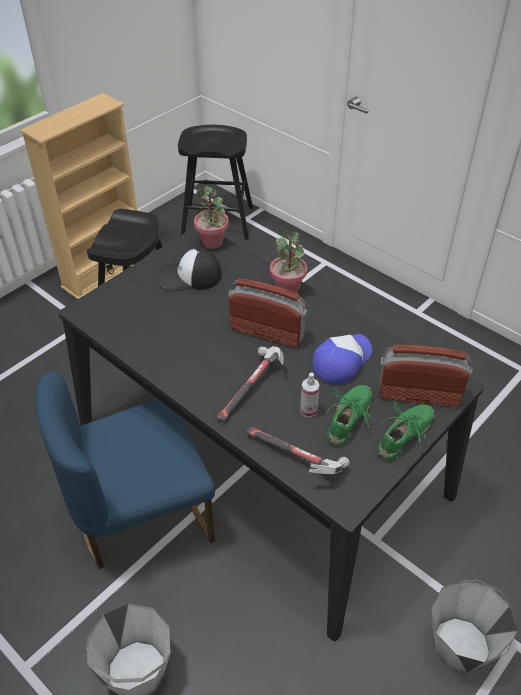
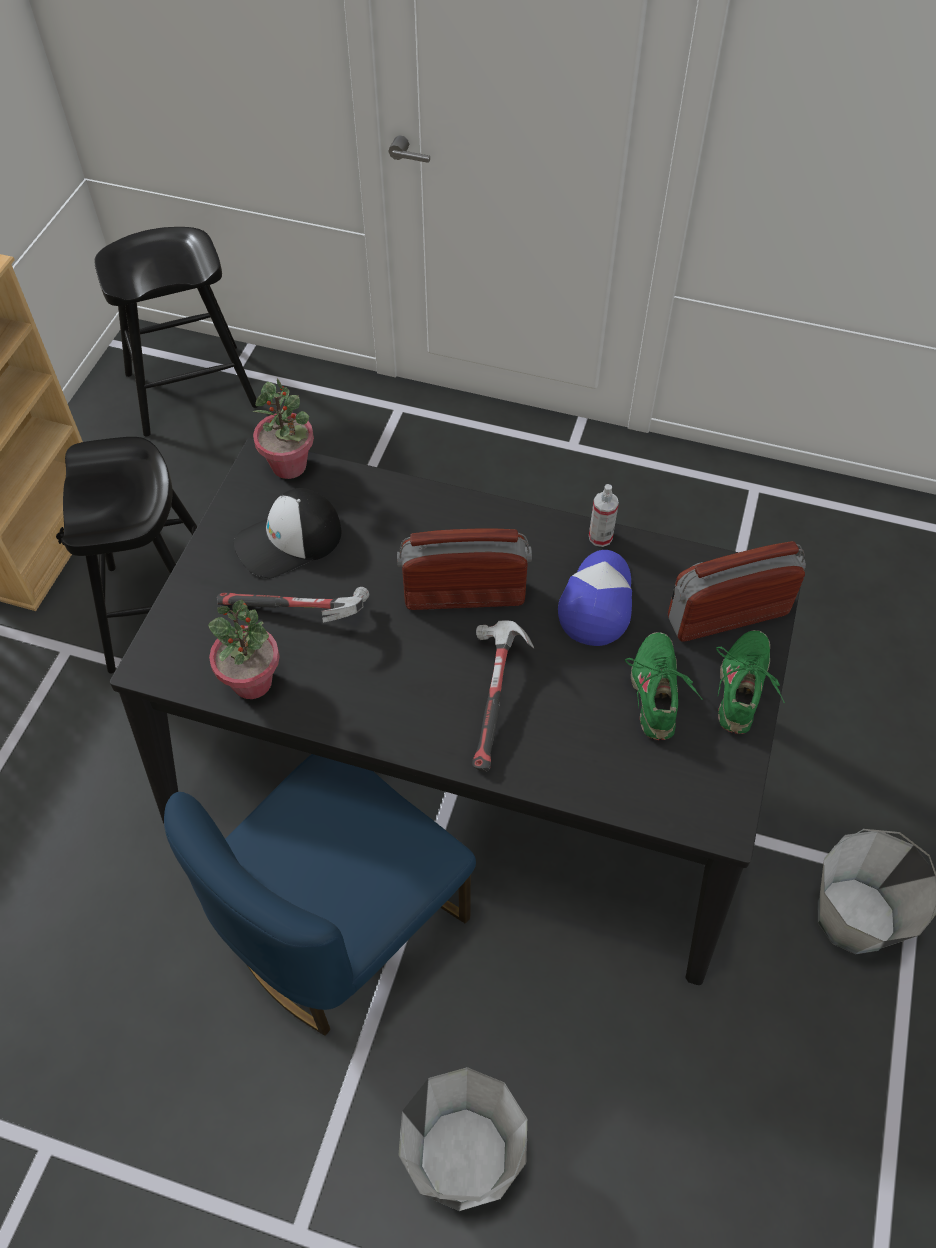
camera: 25 degrees left, 10 degrees up
(287, 289) = (453, 510): potted plant -> potted plant (252, 681)
(296, 459) = (620, 785): hammer -> hammer (297, 613)
(308, 410) = (594, 701): spray bottle -> spray bottle (600, 537)

